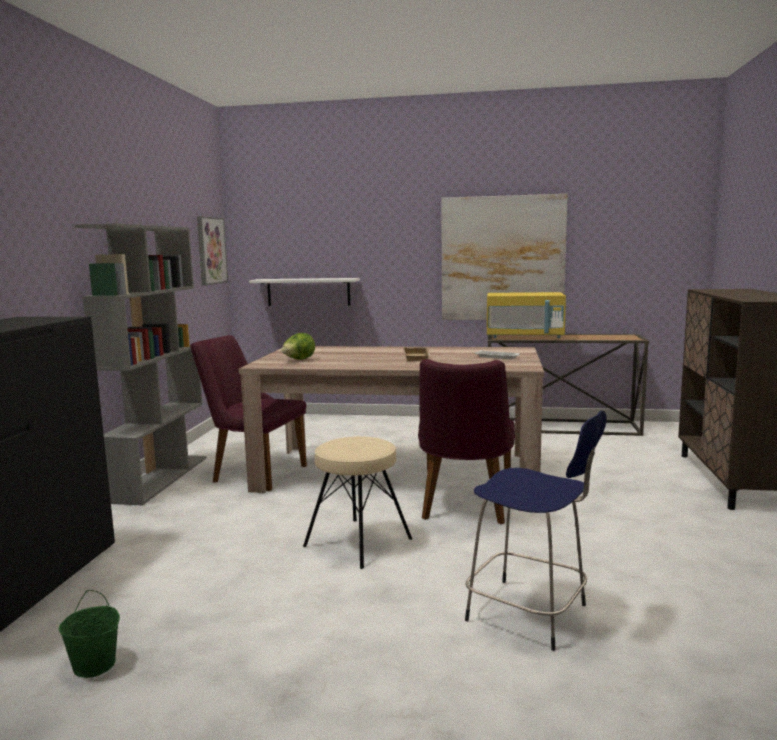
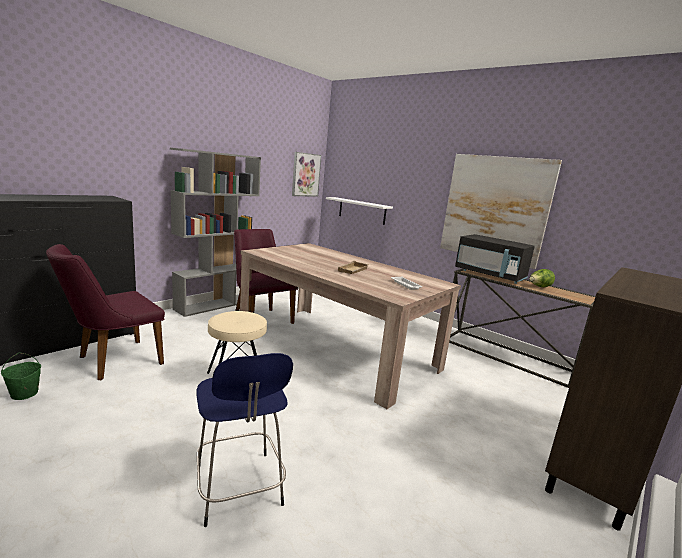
camera: 30 degrees right, 5 degrees up
(298, 360) = (284, 253): lettuce -> lettuce (539, 287)
(464, 509) = (331, 390): purple chair -> purple chair (112, 361)
(524, 336) = (490, 275): yellow microwave -> black microwave

